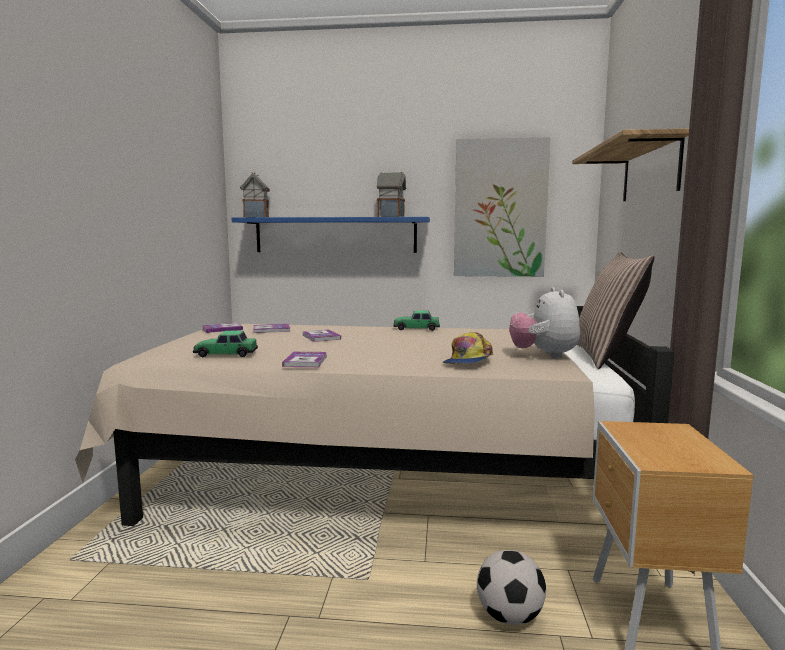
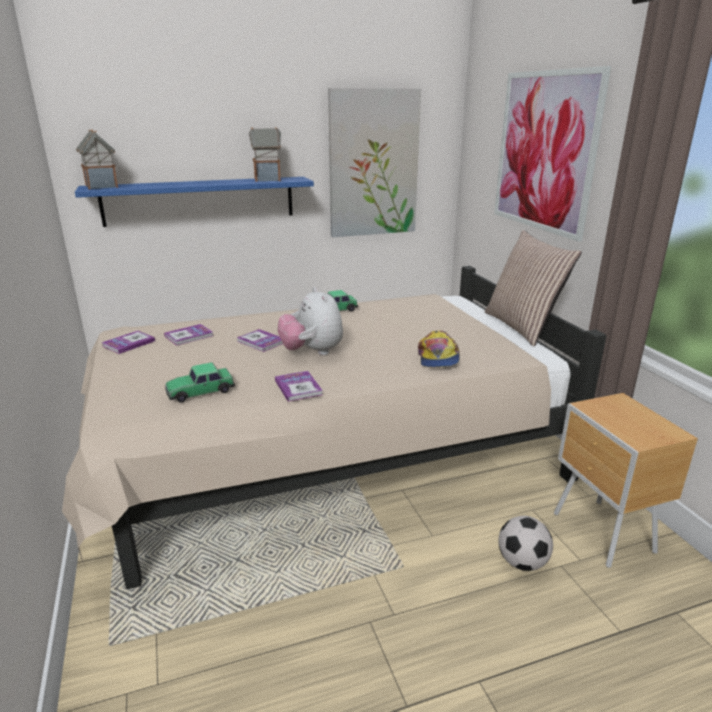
camera: 25 degrees left, 15 degrees up
(544, 355) = (486, 338): plush toy -> plush toy (312, 352)
(650, 171) = (544, 152): shelf -> picture

